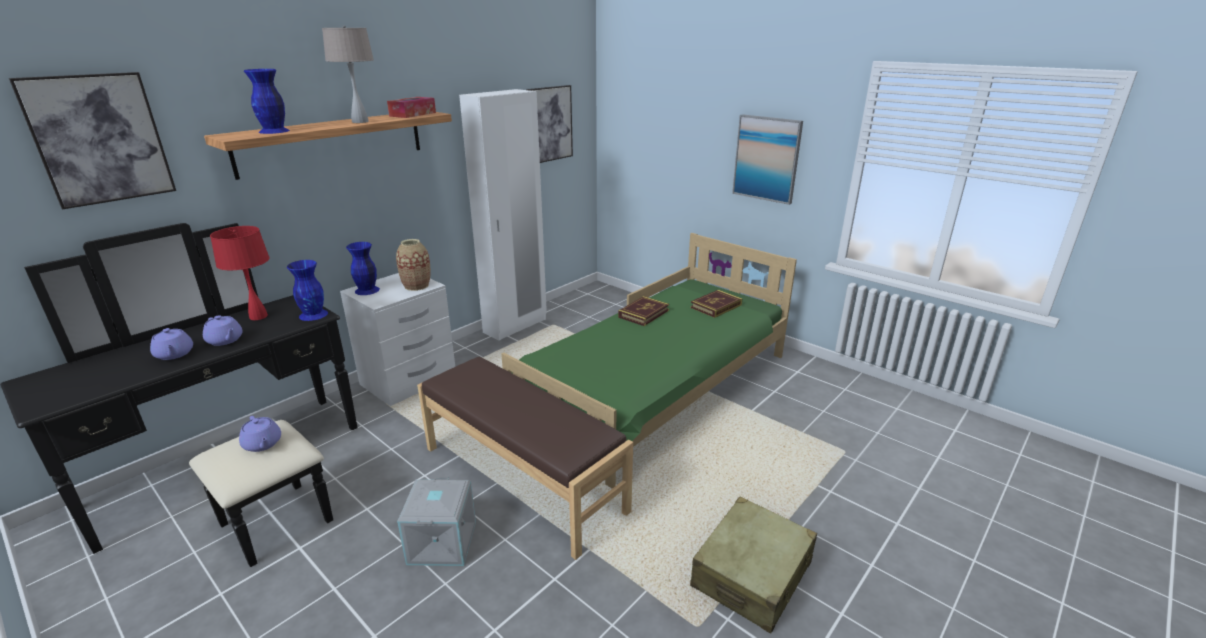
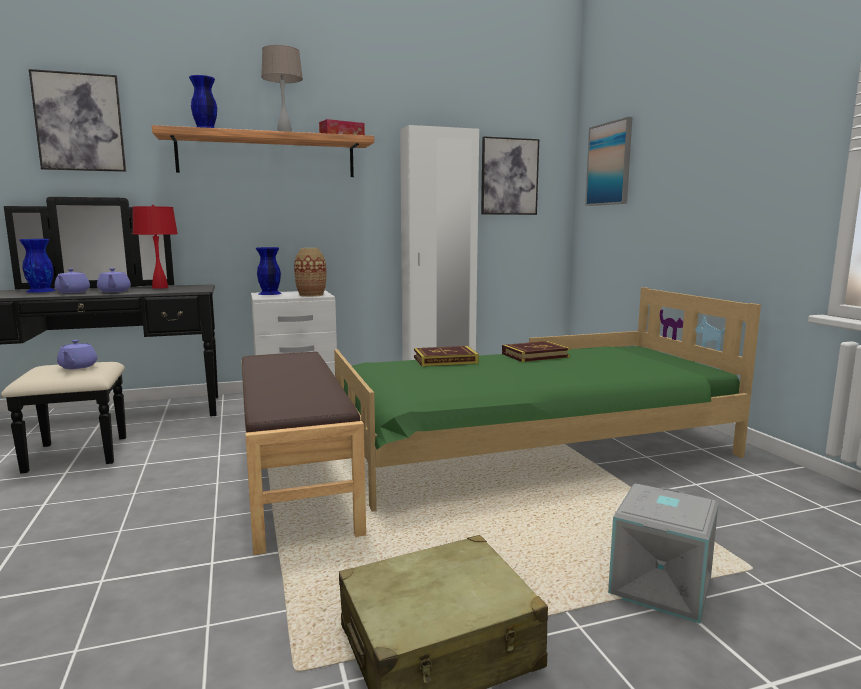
camera: 30 degrees right, 15 degrees down
(313, 314) = (195, 289): blue vase -> blue vase (41, 291)
(443, 543) = (162, 502): grey storage box -> grey storage box (662, 587)
(716, 306) = (637, 361): book -> book (445, 360)
(767, 158) = (736, 181): picture -> picture (609, 164)

